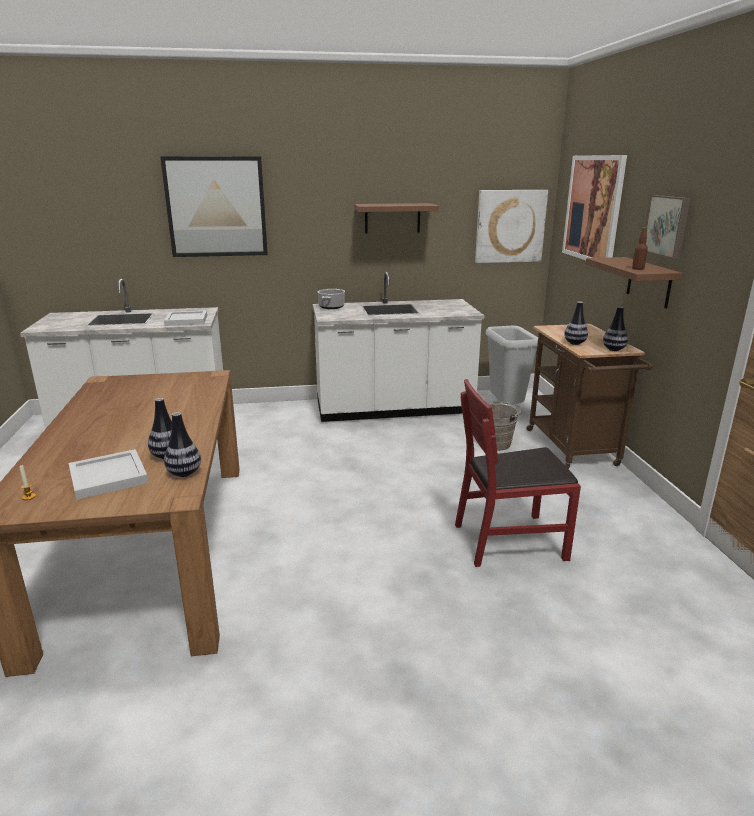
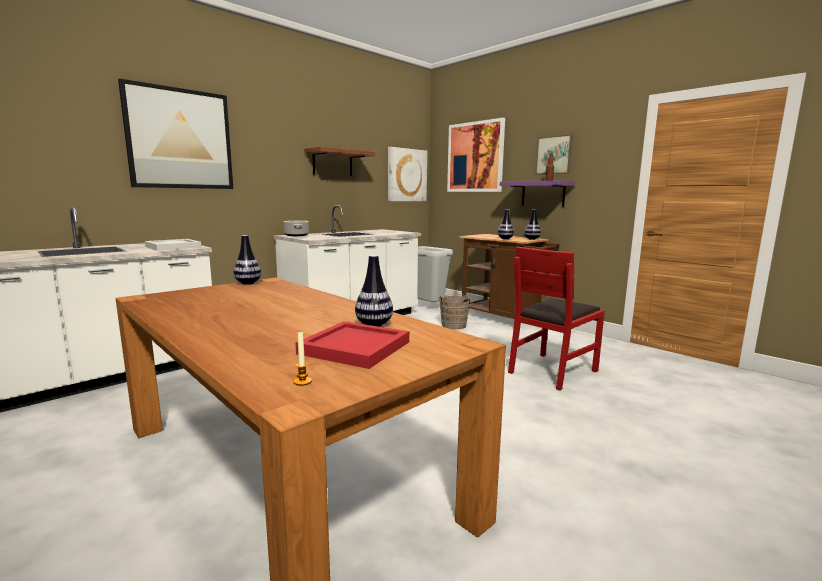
camera: 35 degrees left, 10 degrees down
(109, 477) = (356, 347): white tray -> red tray
(184, 473) = (424, 330): vase -> vase (248, 283)
(649, 282) = (543, 194): brown shelf -> purple shelf

